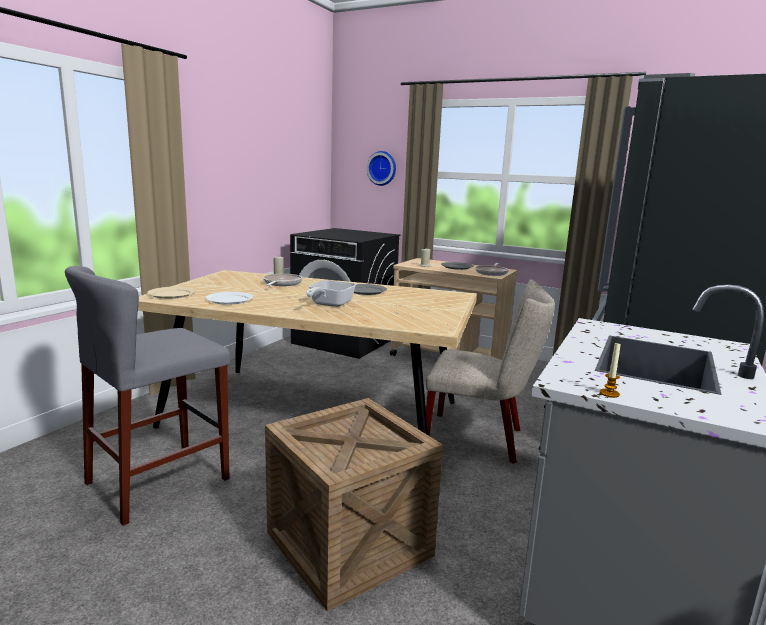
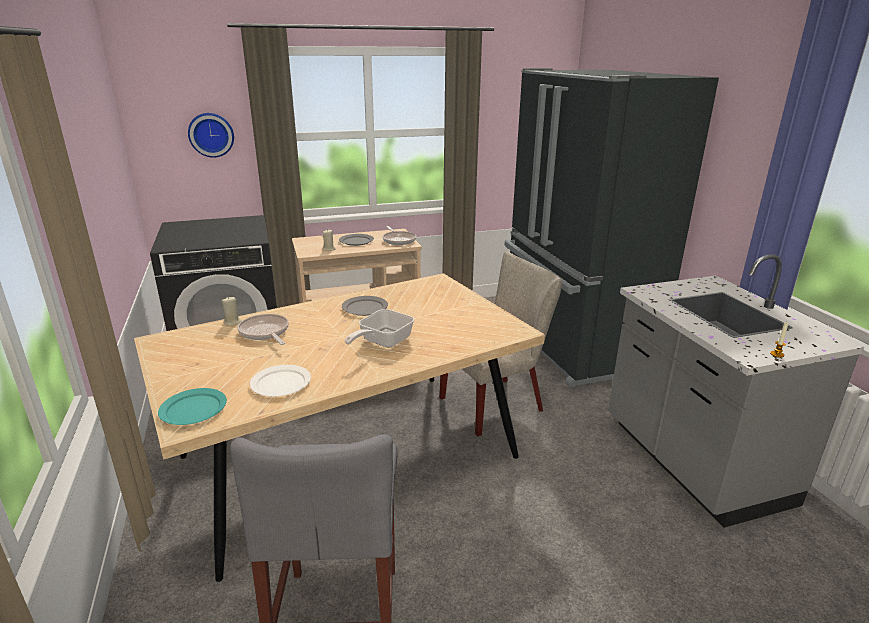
camera: 45 degrees left, 10 degrees up
(171, 294) = (193, 409): beige plate -> turquoise plate
(329, 304) = (382, 342): frying pan -> frying pan turned 60 degrees clockwise
(348, 544) = (559, 547): crate -> none

